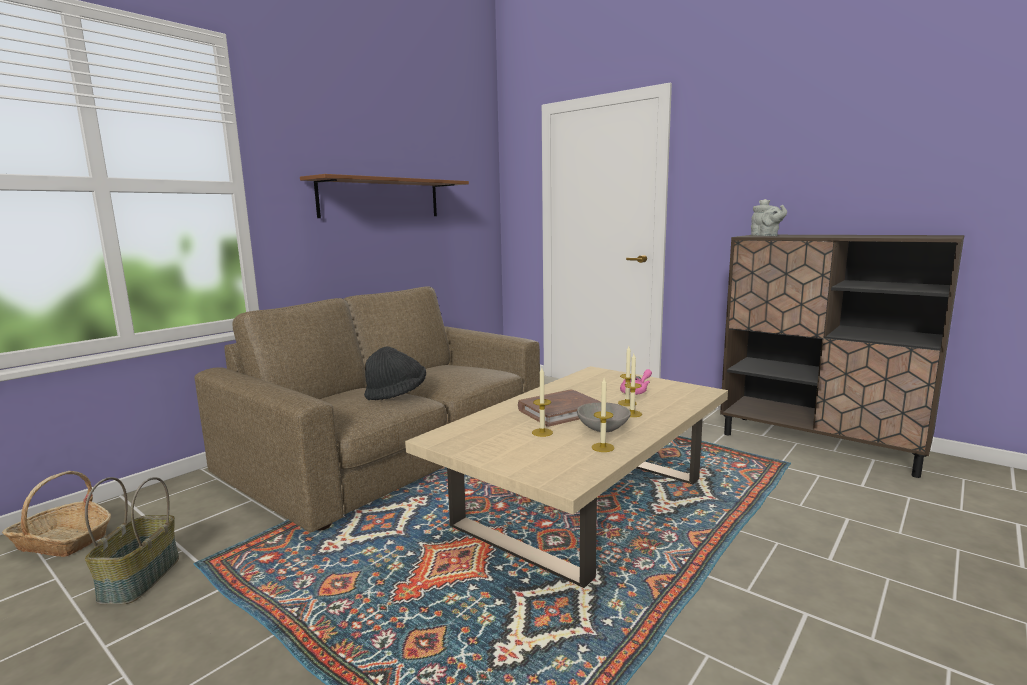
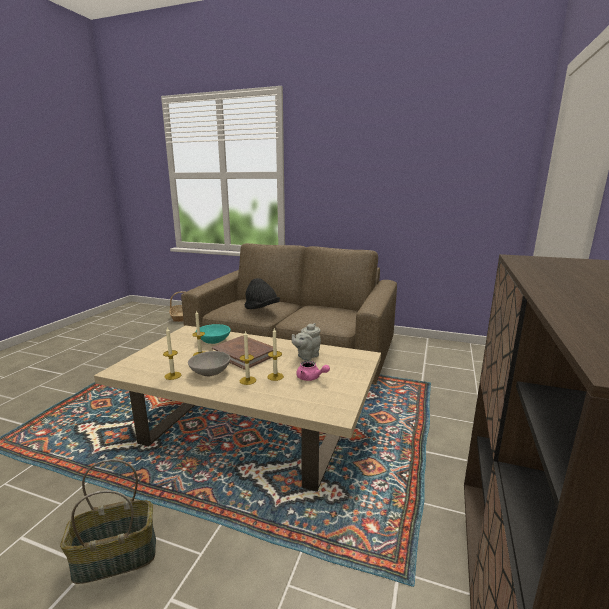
camera: 70 degrees right, 5 degrees up
(141, 579) = (158, 337): basket -> basket (115, 559)
(381, 198) = (378, 179): brown shelf -> none
(499, 424) = (214, 341): none -> turquoise bowl
(766, 236) = (533, 263): grey teapot -> grey teapot (306, 356)

